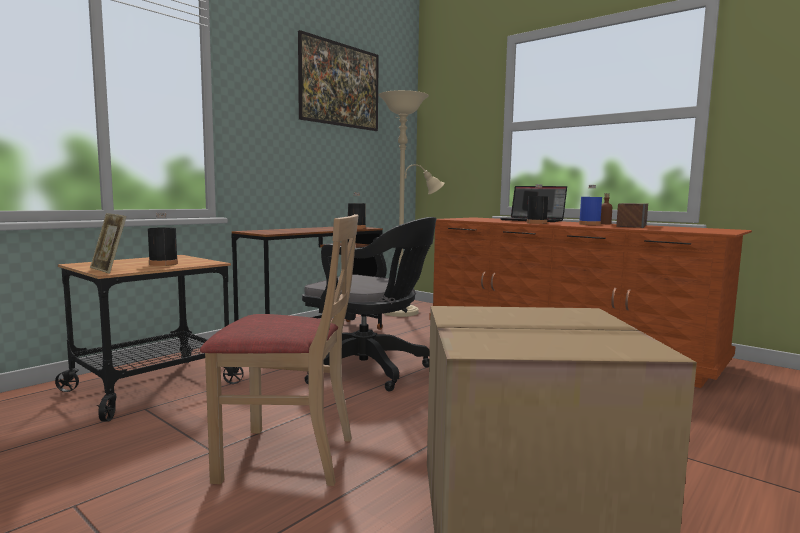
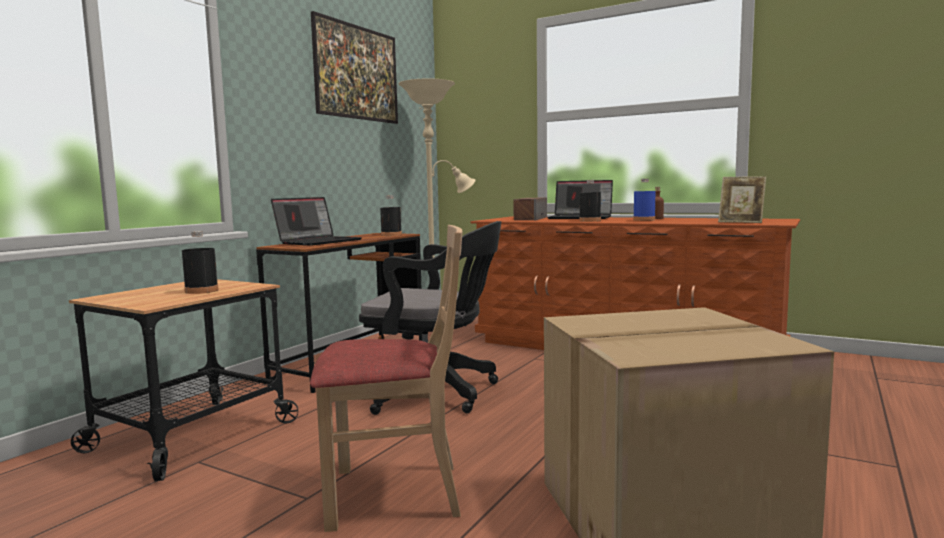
camera: 10 degrees left, 0 degrees up
(109, 270) = (147, 302): picture frame -> picture frame (741, 222)
(287, 230) = (319, 242): none -> laptop
(631, 226) = (686, 219): speaker -> speaker (530, 218)

